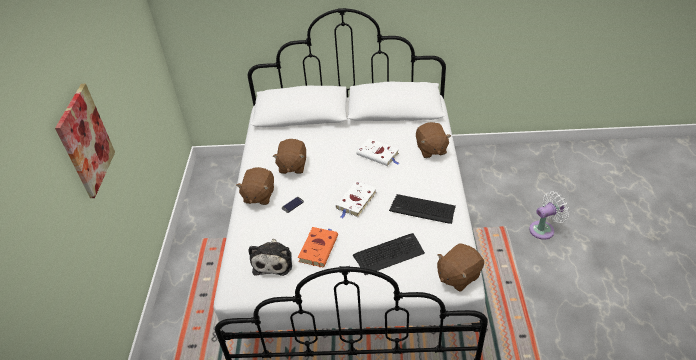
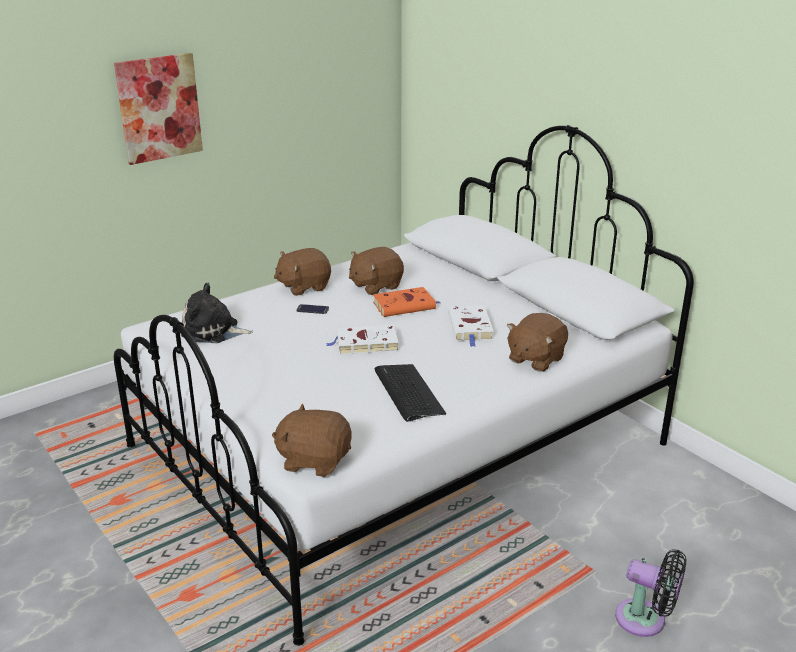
camera: 50 degrees right, 15 degrees down
(273, 261) = (213, 331): plush toy -> plush toy turned 45 degrees clockwise
(318, 248) = (261, 349): orange book -> orange book (405, 306)
(389, 254) = (299, 396): keyboard -> none
(544, 229) = (645, 620): white fan -> black fan

